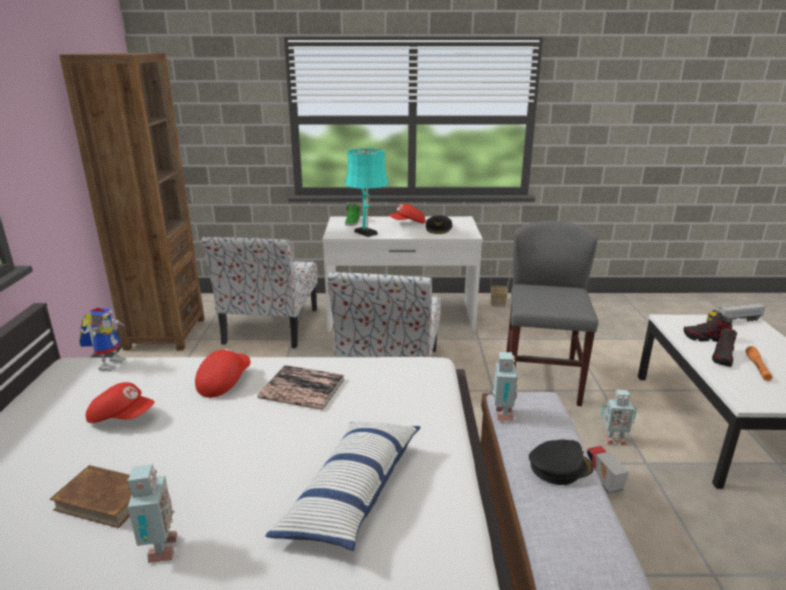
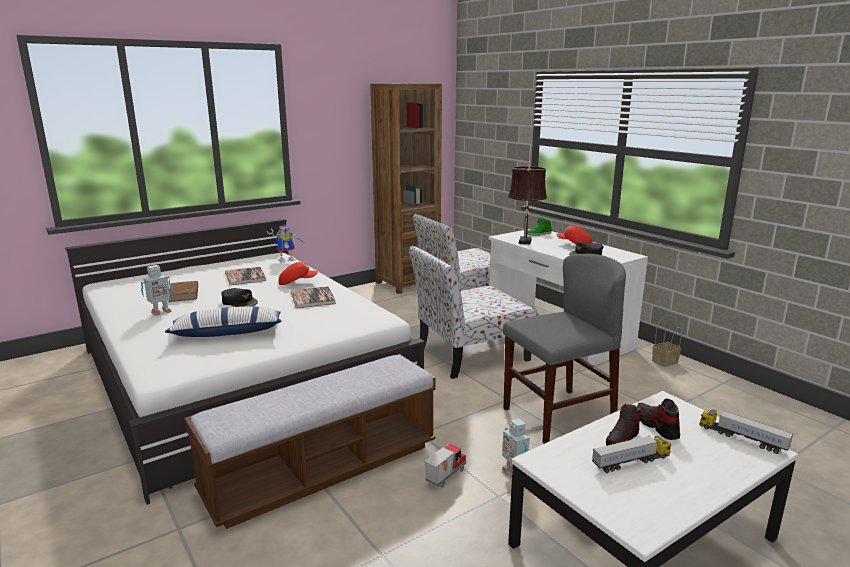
camera: 55 degrees right, 5 degrees down
(122, 417) = (245, 277): red cap -> book
(367, 233) = (524, 242): turquoise table lamp -> brown table lamp
(501, 415) = (370, 361): toy robot -> none
(559, 467) = (327, 390): black cap -> black cap (239, 302)
(722, 358) = (622, 440): shoe -> shoe turned 45 degrees counterclockwise
(757, 368) = (631, 462): orange flashlight -> toy truck

